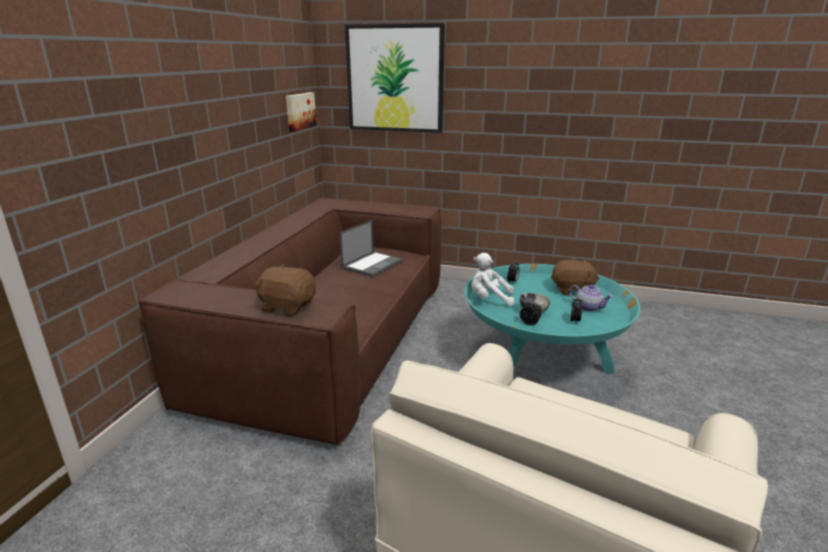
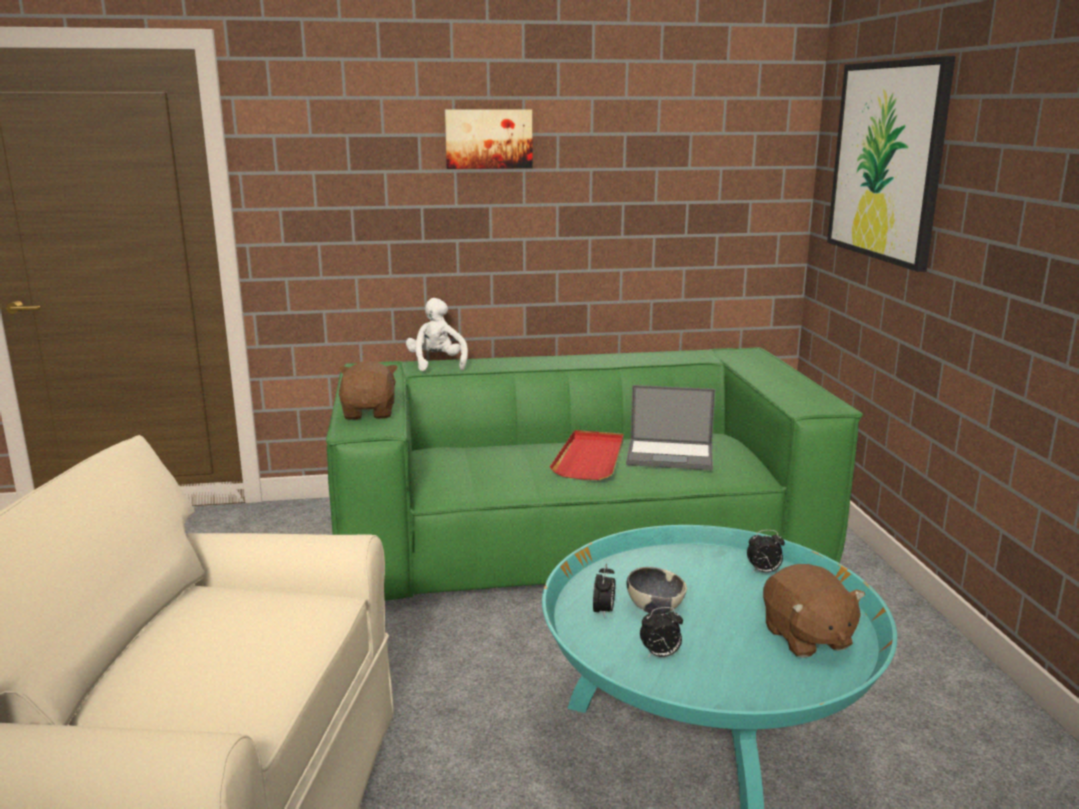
camera: 65 degrees right, 5 degrees down
(299, 111) = (746, 202): picture -> picture (488, 139)
(331, 338) = (578, 534): brown sofa -> green sofa
(351, 283) = (590, 458): none -> red tray
(489, 299) = (661, 563): white plush toy -> white plush toy (437, 364)
(588, 307) = (741, 665): teapot -> none

